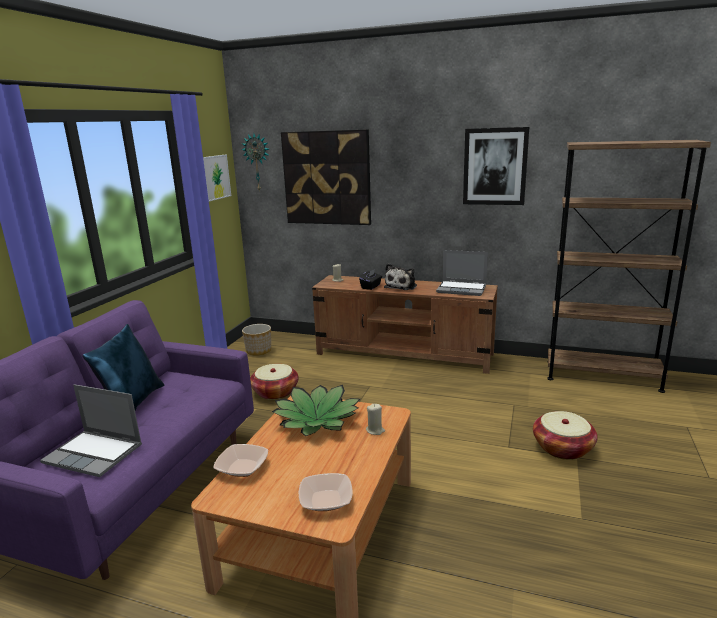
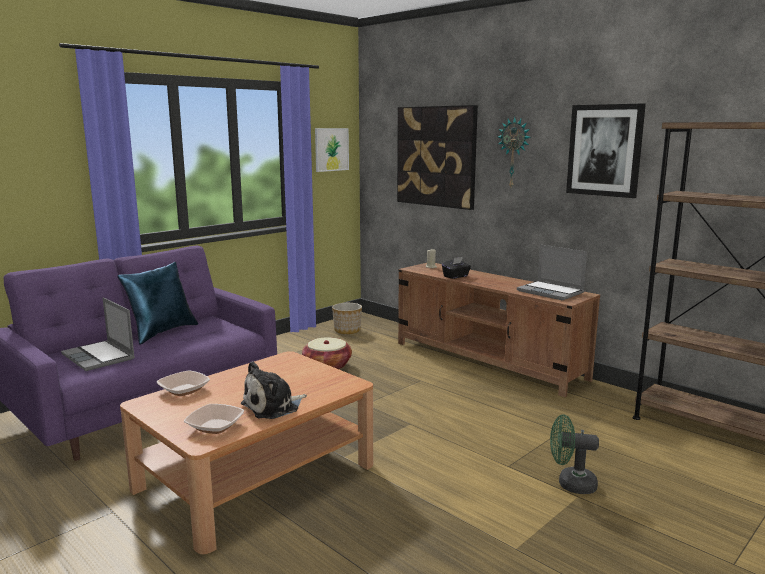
camera: 25 degrees right, 5 degrees down
(257, 162) = (378, 137): wall clock -> wall clock (514, 153)
(317, 420) = (283, 373): potted plant -> none
(375, 430) = (320, 391): beige candle -> none
(402, 286) = (488, 280): plush toy -> plush toy (273, 406)
(562, 448) = (570, 484): basket -> green fan

